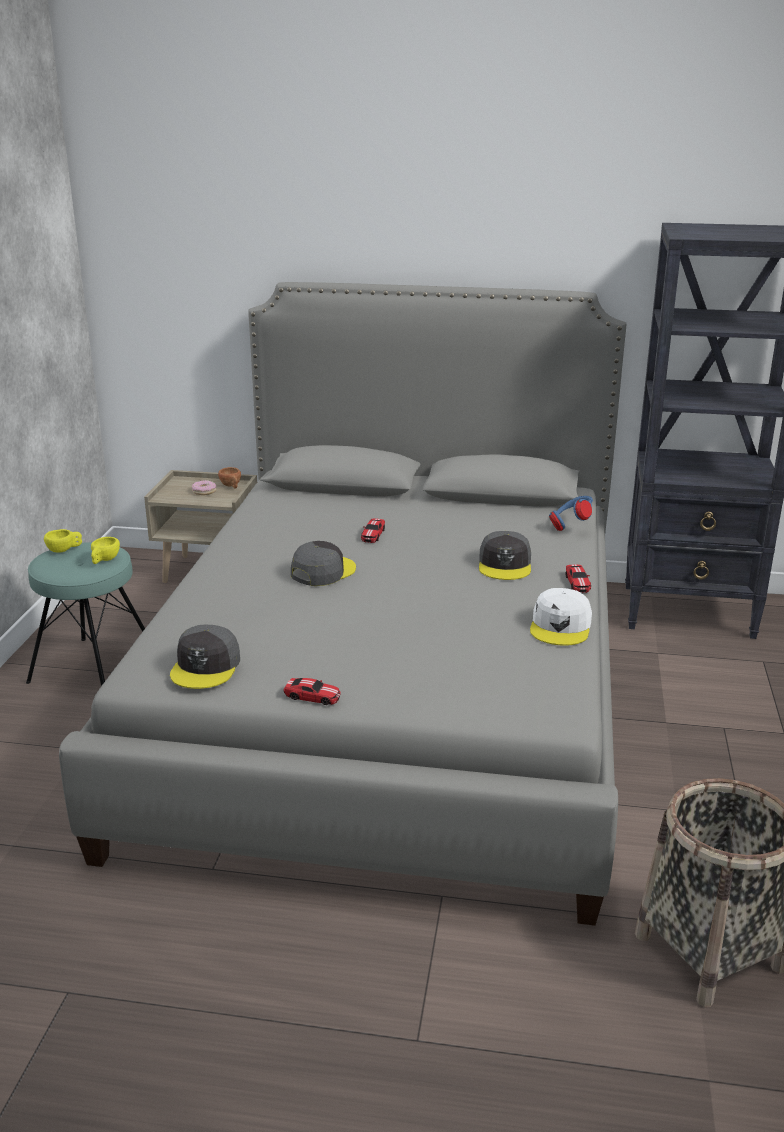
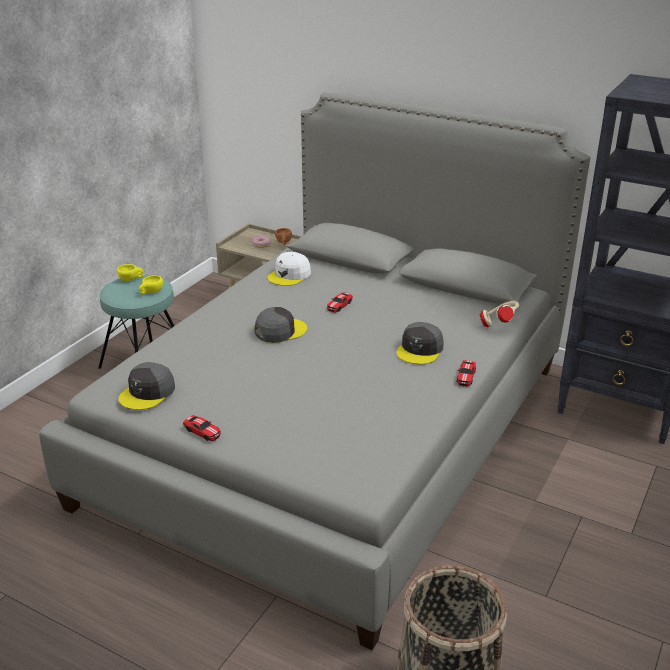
camera: 20 degrees right, 5 degrees up
(561, 626) = (423, 412): white cap -> white cap (289, 275)
(570, 526) = (499, 324): blue headphones -> beige headphones

